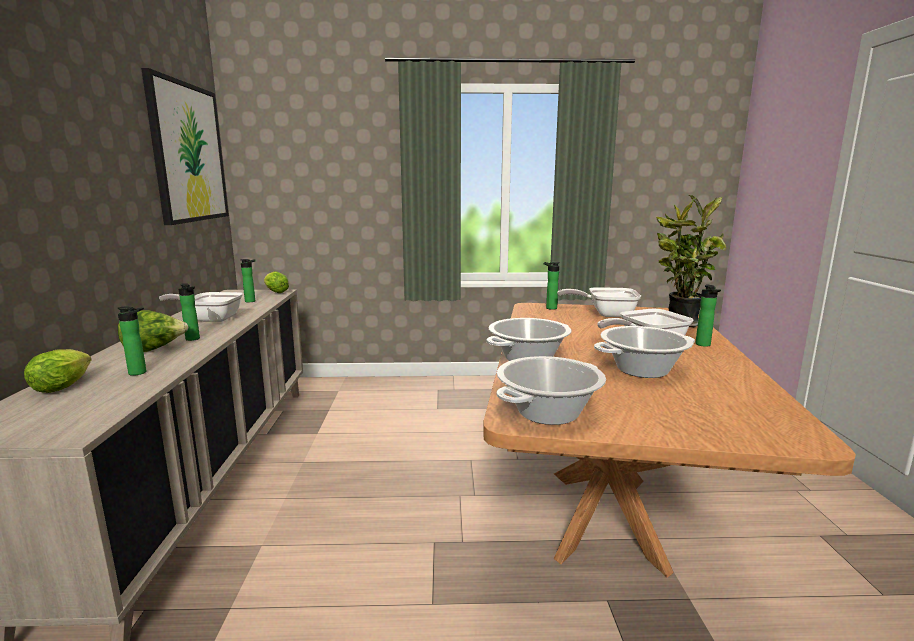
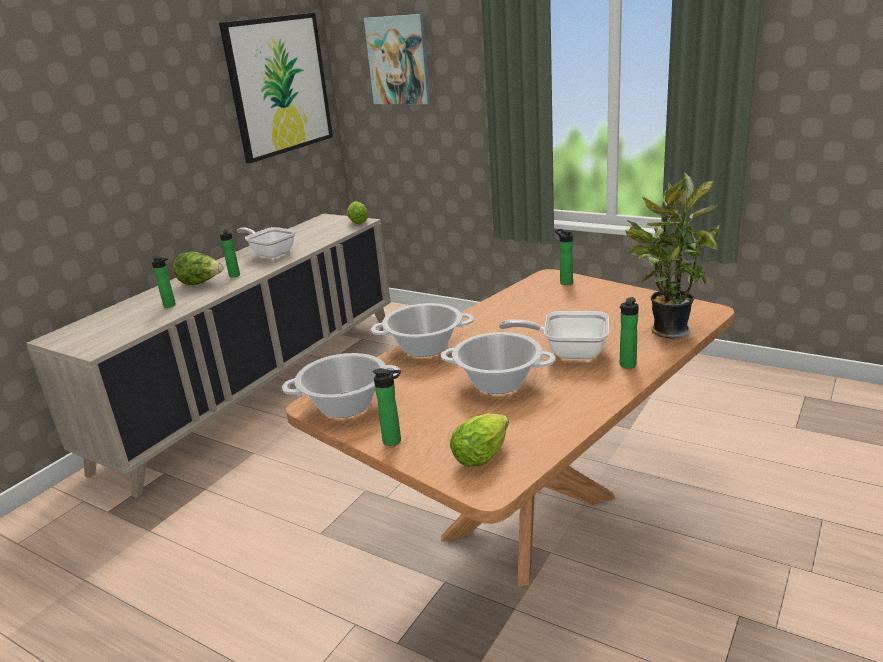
camera: 35 degrees right, 10 degrees up
(65, 386) = (125, 310): lettuce -> lettuce (483, 454)
(252, 301) = (325, 233): bottle -> bottle (395, 441)
(304, 146) = (398, 60): none -> picture
(606, 314) = (609, 301): frying pan -> none

